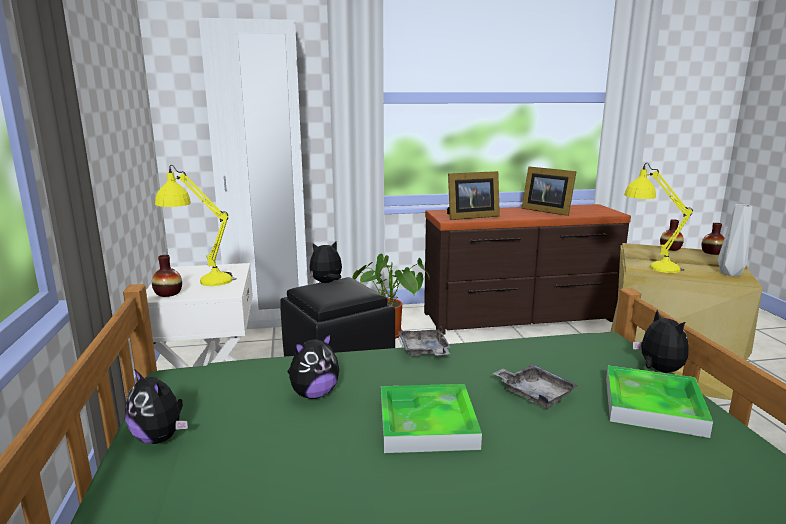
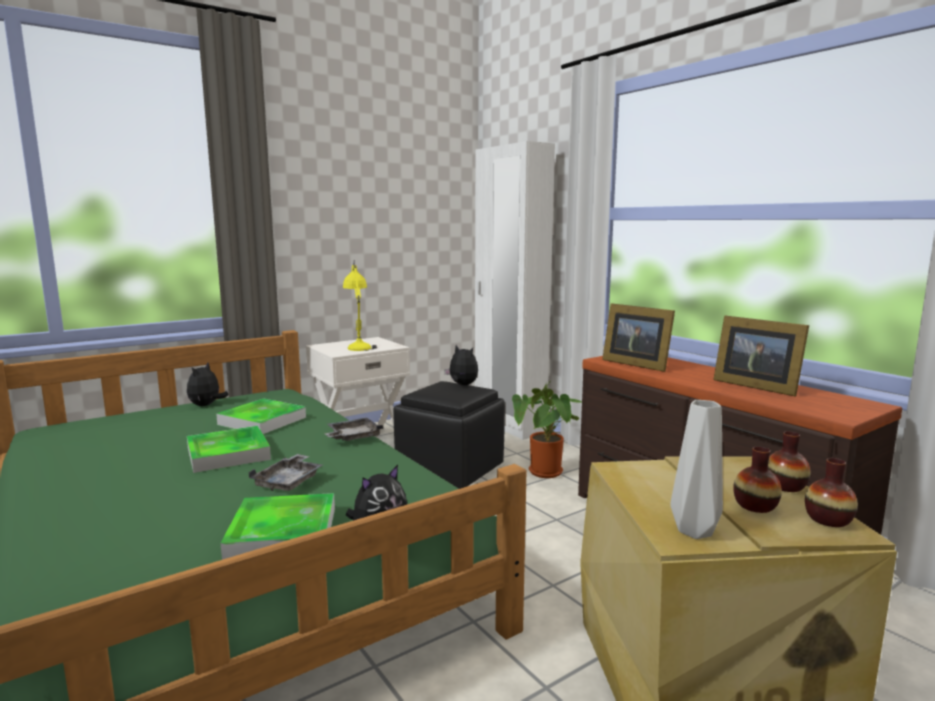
camera: 65 degrees right, 5 degrees down
(168, 293) = (326, 346): vase -> vase (755, 506)
(314, 394) = (262, 421): plush toy -> tray
(546, 211) = (754, 385): picture frame -> picture frame turned 60 degrees counterclockwise
(649, 265) = (648, 473): yellow table lamp -> none

